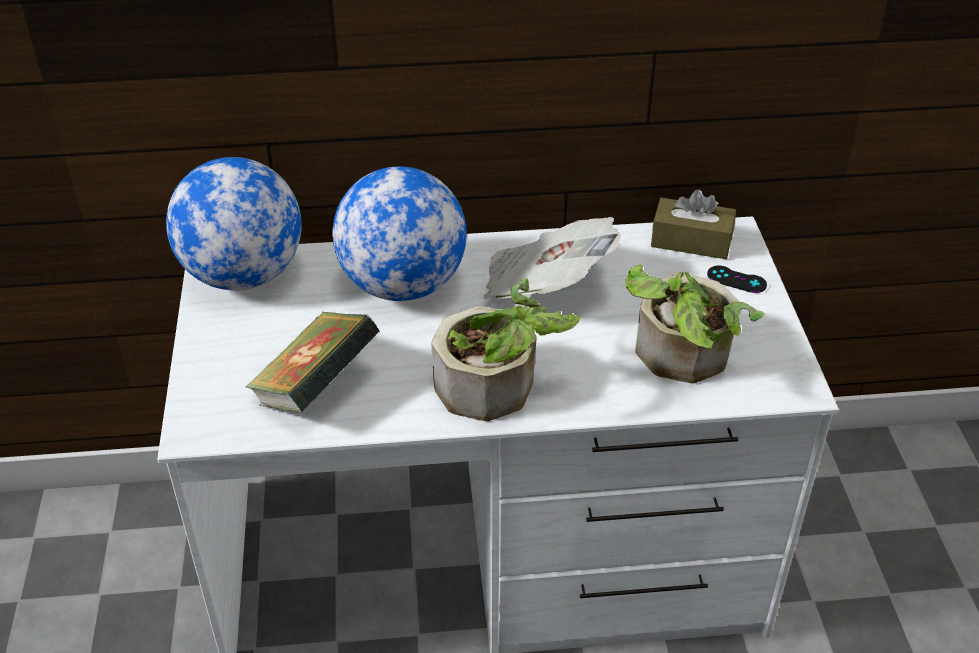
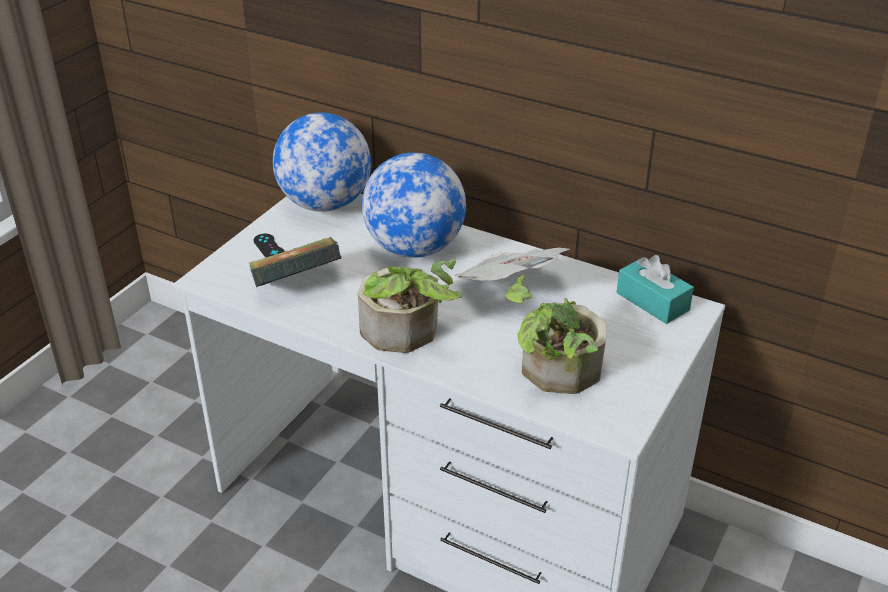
camera: 35 degrees right, 5 degrees down
(691, 241) = (652, 301): brown tissue box -> turquoise tissue box
(736, 279) = (658, 340): black game controller -> black game controller (269, 247)

